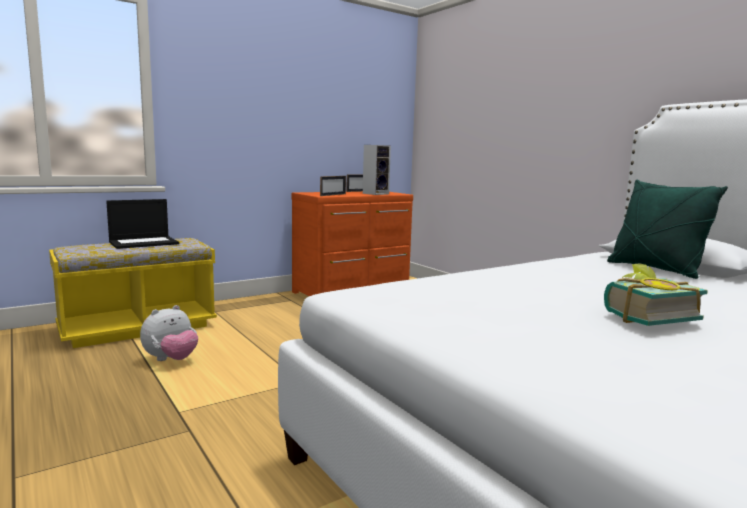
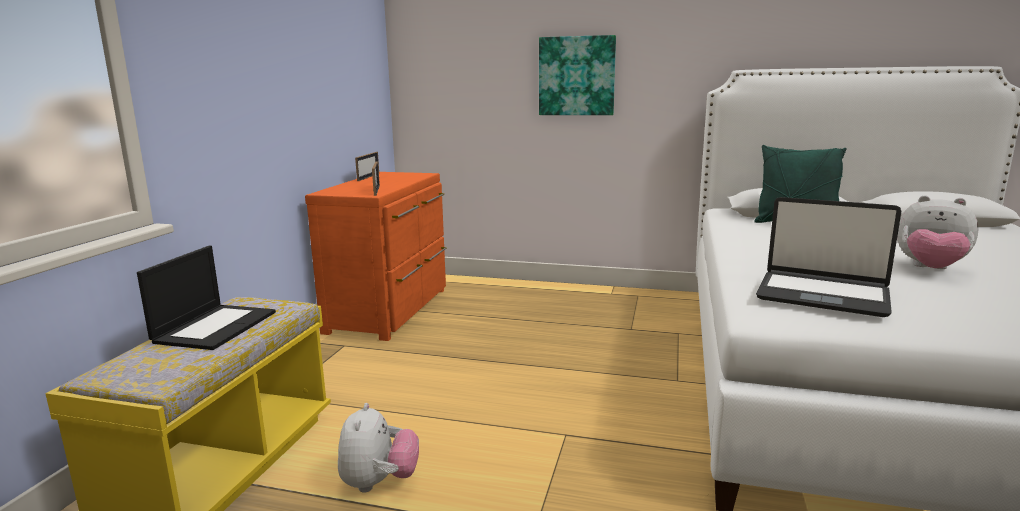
camera: 40 degrees left, 5 degrees up
(376, 193) = (403, 179): speaker -> none
(432, 295) = (822, 295): none -> laptop
(531, 117) = (576, 76): none -> picture
(643, 316) = (930, 269): book -> plush toy

